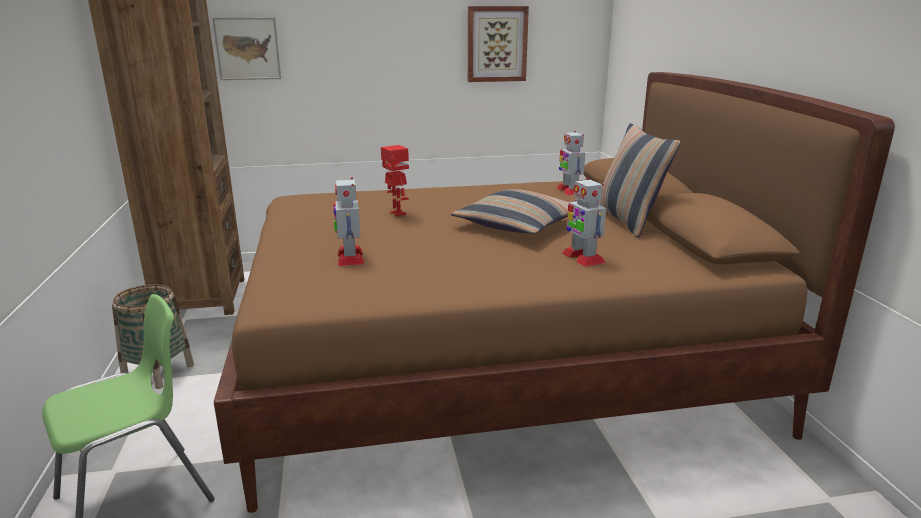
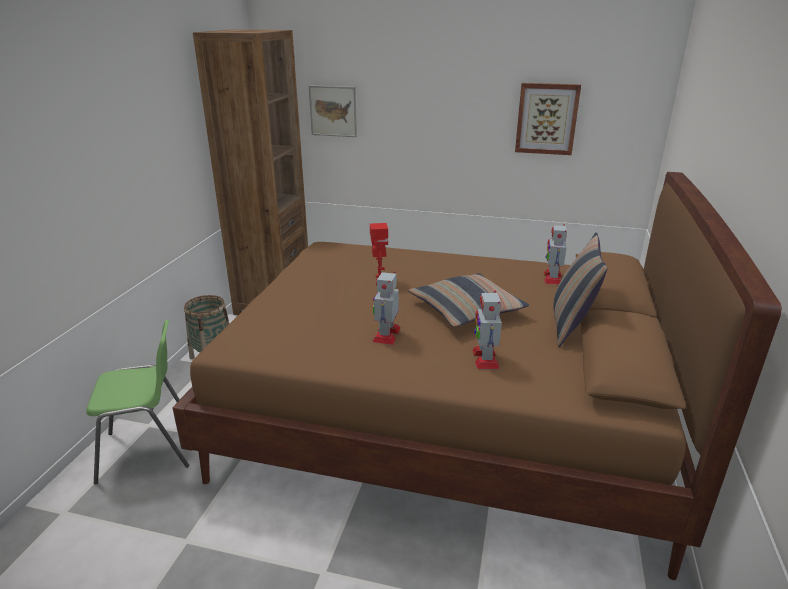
camera: 25 degrees right, 5 degrees up
(350, 257) = (309, 316): toy robot -> toy robot (386, 334)

